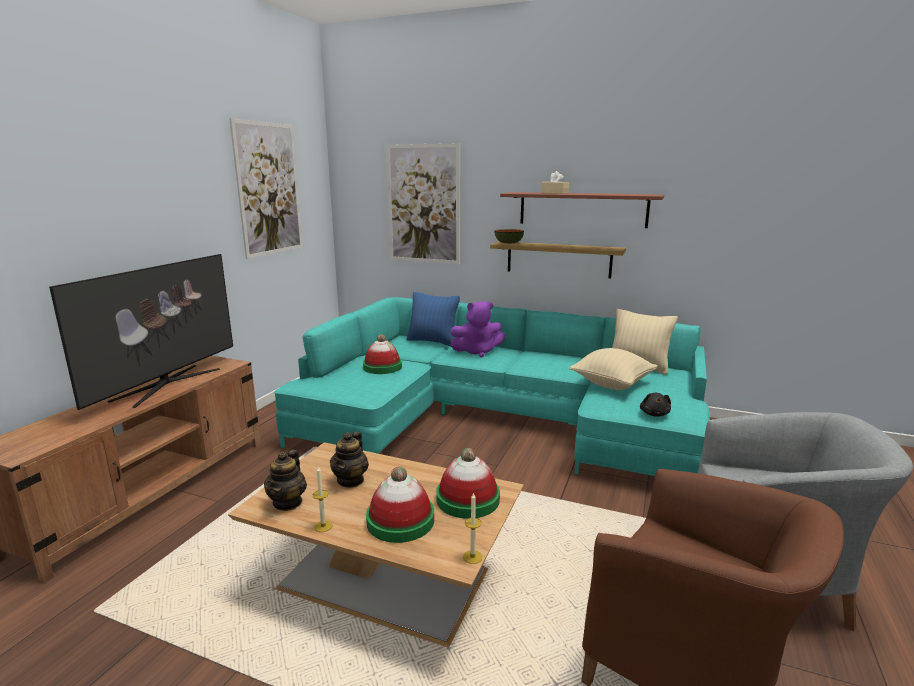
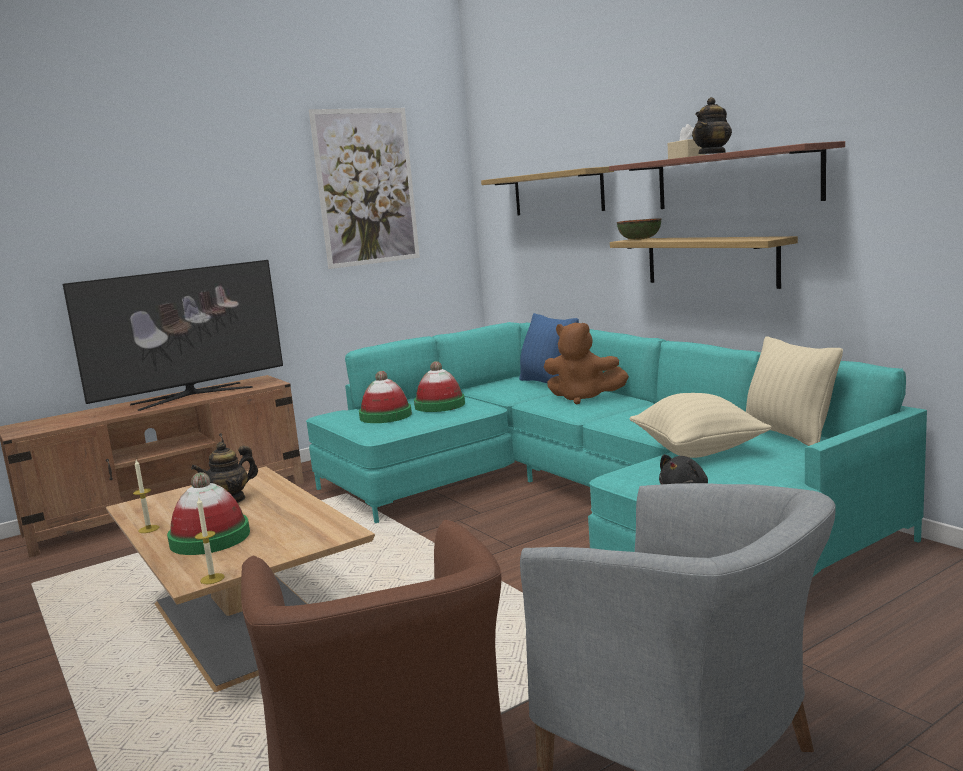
camera: 35 degrees right, 5 degrees down
(288, 502) = (156, 507): teapot -> teapot (712, 154)
(423, 204) = (557, 193): picture -> shelf
(468, 499) = (296, 534): hat -> hat (385, 416)
(477, 352) = (583, 398): purple plush toy -> brown plush toy

